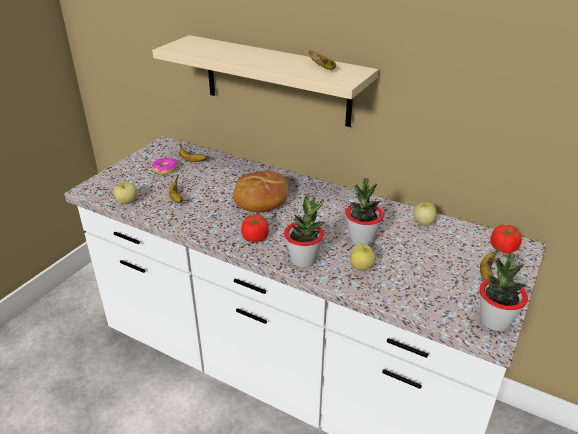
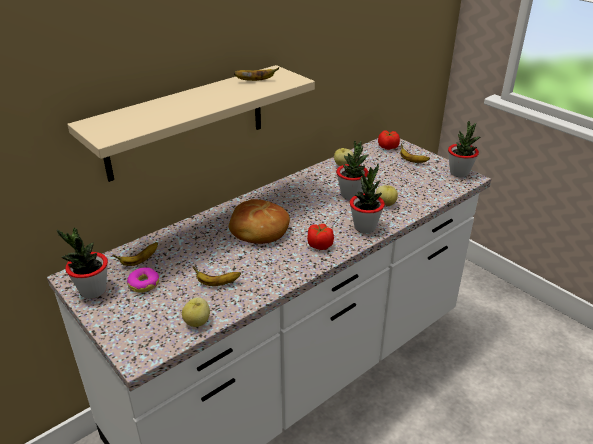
camera: 70 degrees left, 0 degrees up
(151, 154) = (93, 291): none -> potted plant

